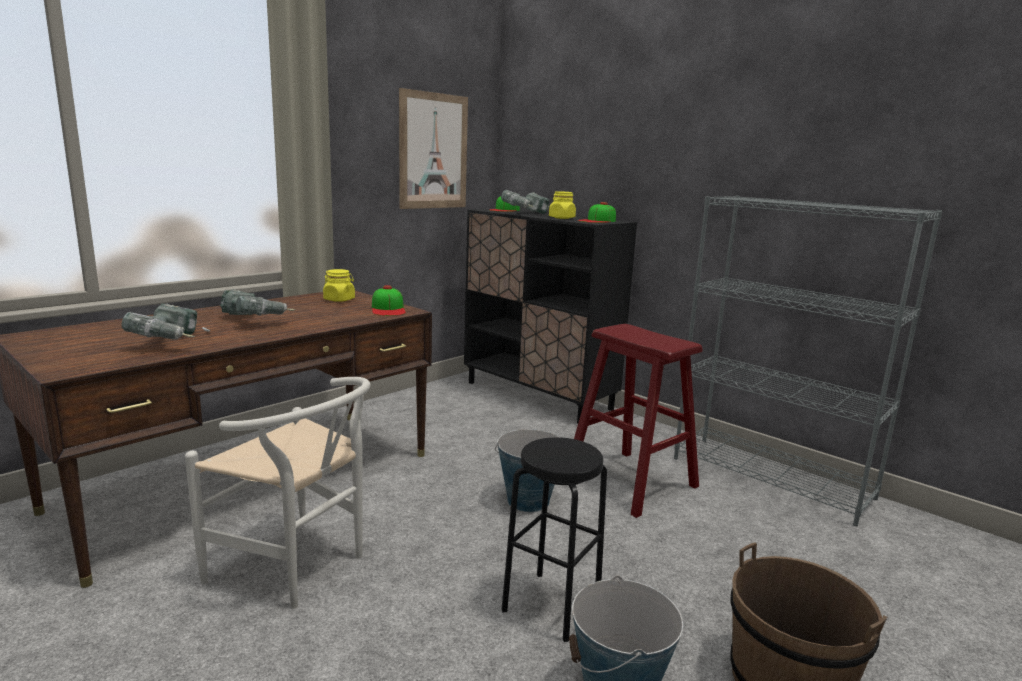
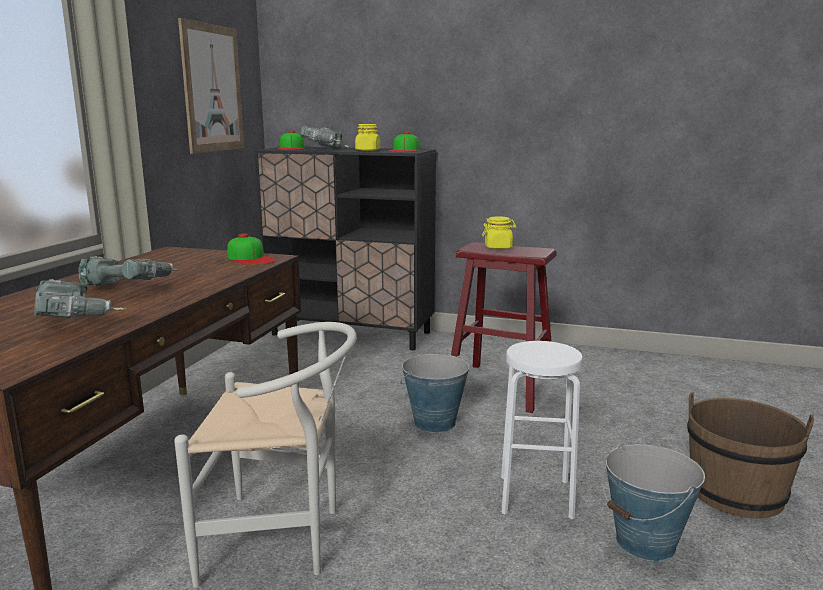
camera: 25 degrees left, 0 degrees up
(339, 300) = (181, 257): yellow jar -> yellow jar (498, 247)
(551, 605) = (536, 496): black stool -> white stool
(771, 478) = (597, 358): grey bookcase -> none

